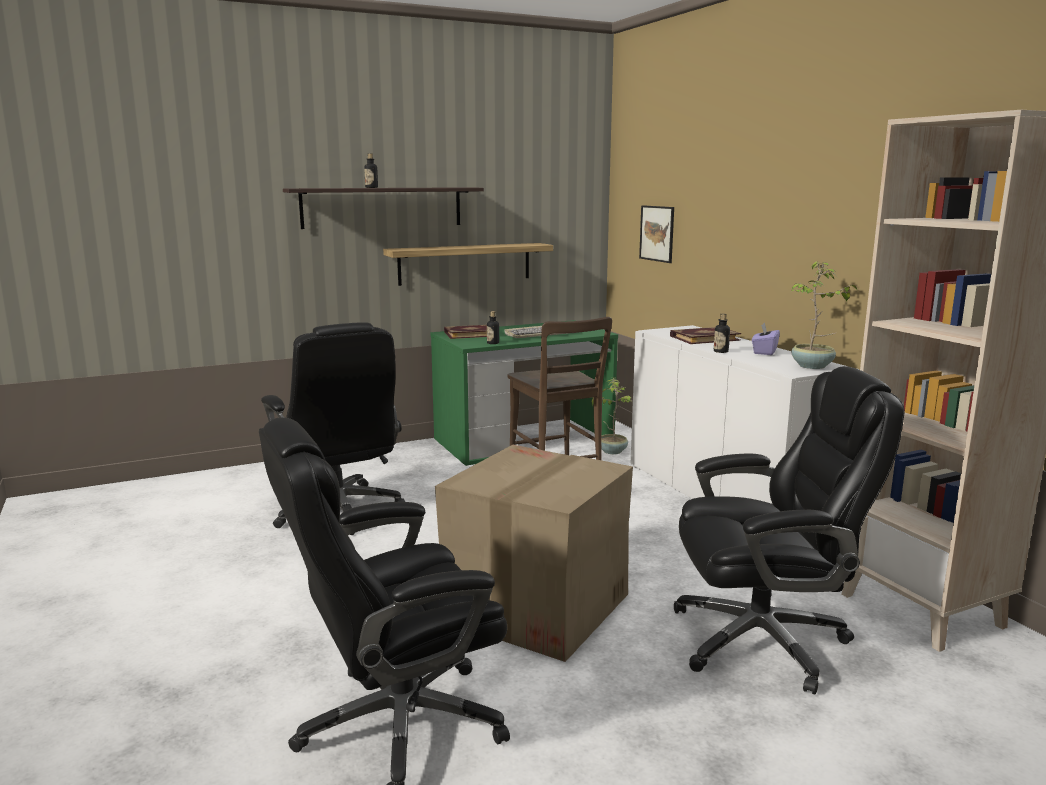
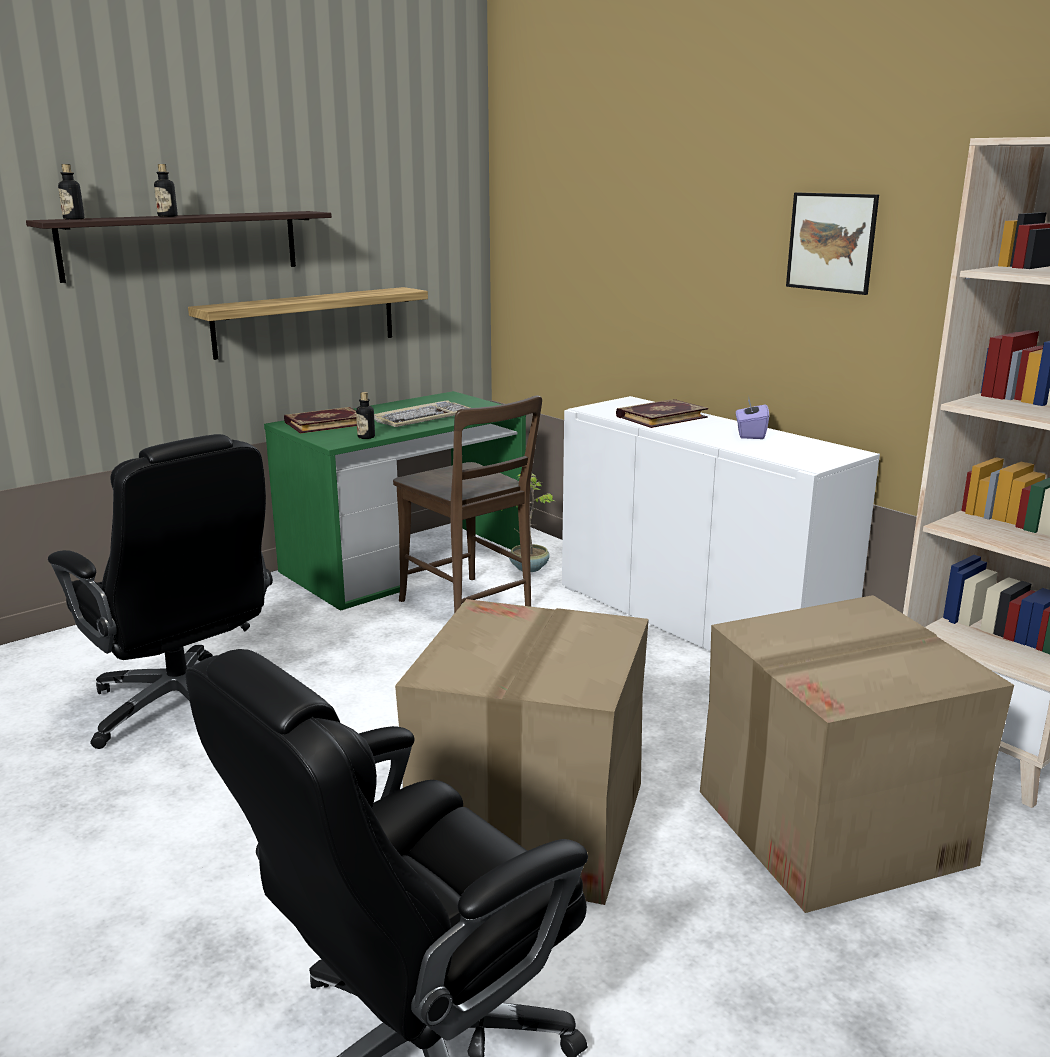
camera: 15 degrees left, 5 degrees up
(657, 233) = (569, 272): picture -> picture (831, 242)
(721, 351) = (697, 437): bottle -> bottle (74, 219)
(764, 640) = (834, 826): black office chair -> cardboard box
(812, 366) = (825, 454): potted plant -> none

